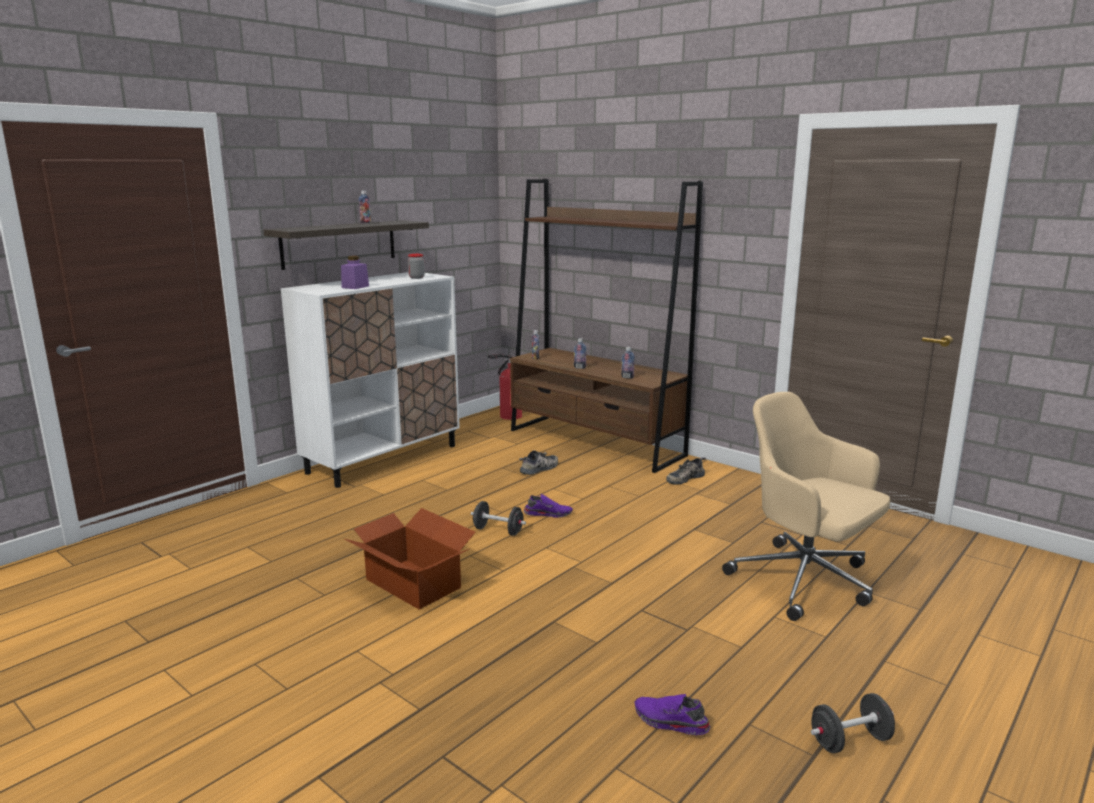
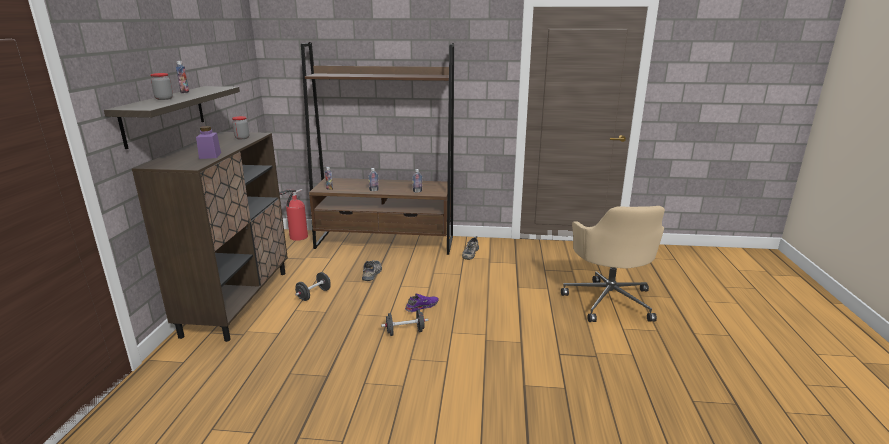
camera: 35 degrees left, 5 degrees up
(330, 226) = (164, 99): none -> jar
(384, 459) = (238, 301): white cabinet -> brown cabinet
(413, 583) = (399, 398): cardboard box -> none
(670, 723) = (662, 421): purple shoe -> none
(805, 581) = (609, 300): beige office chair -> beige office chair turned 105 degrees counterclockwise
(850, 741) = (737, 387): black dumbbell -> black dumbbell (314, 294)

